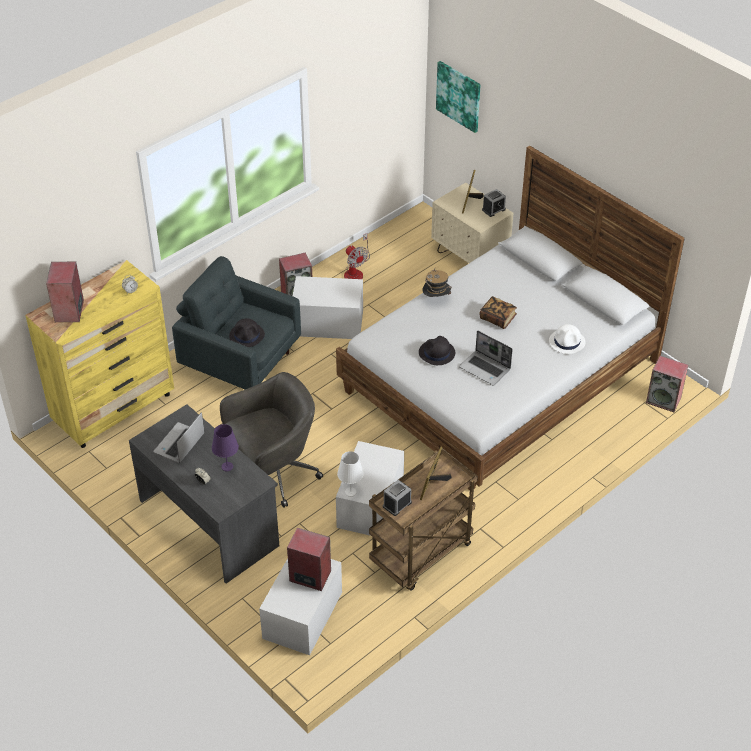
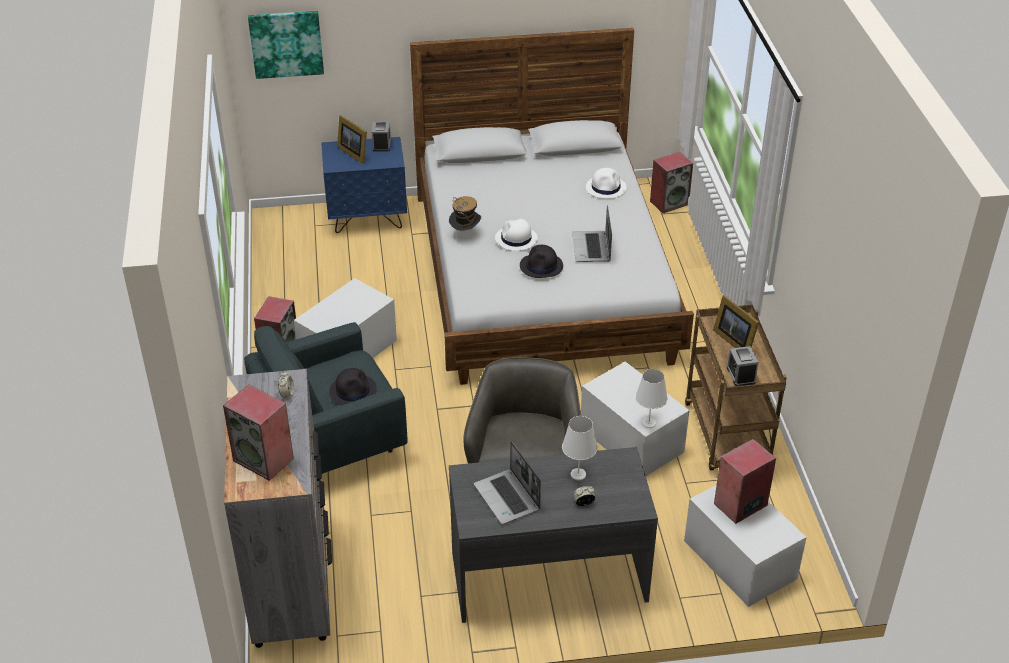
camera: 55 degrees left, 5 degrees down
(114, 408) = (291, 580): yellow dresser -> grey dresser
(227, 466) = (578, 474): purple table lamp -> white table lamp
(355, 271) = (296, 297): fan -> none
(454, 326) = (516, 239): none -> white hat
(470, 257) = (367, 218): beige nightstand -> blue nightstand
(485, 369) = (592, 248): laptop -> laptop turned 105 degrees clockwise
(497, 318) = (533, 210): book -> none

